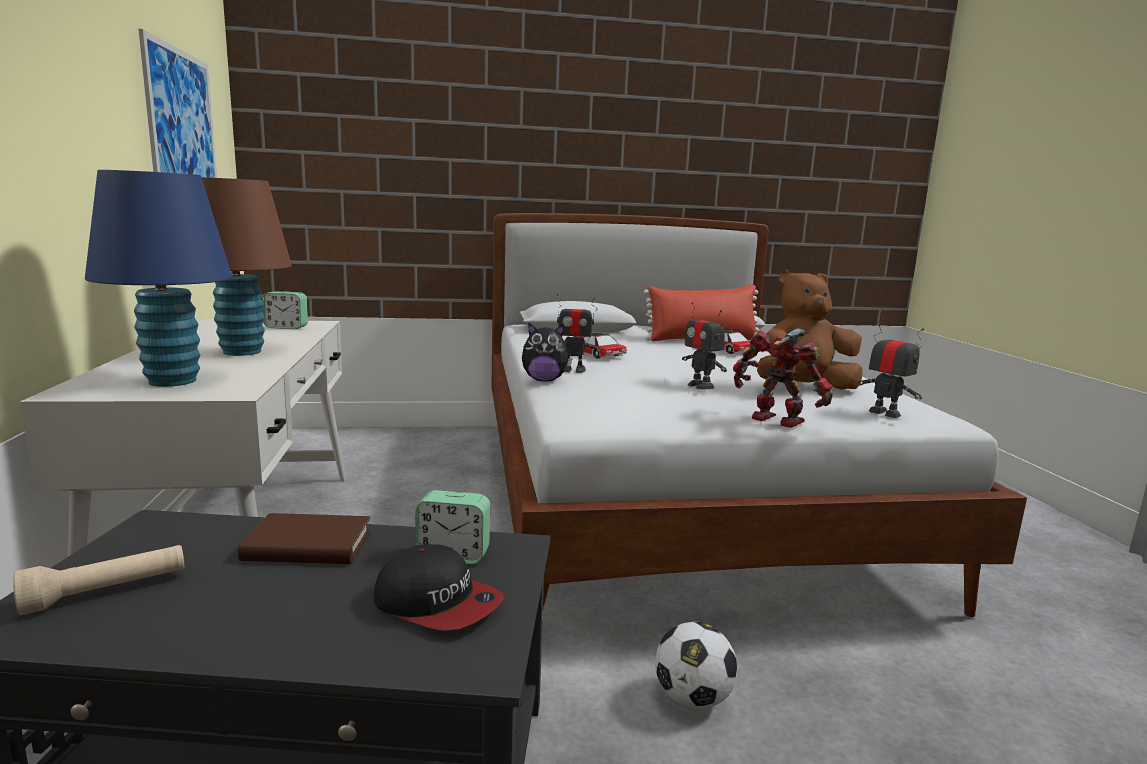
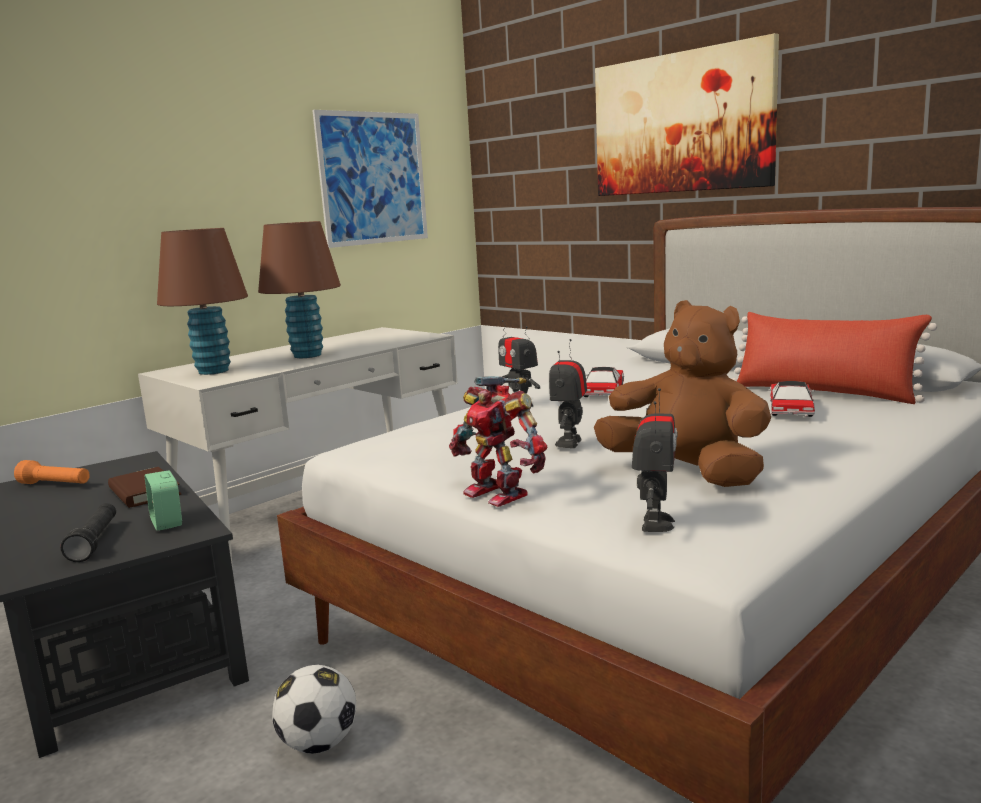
camera: 55 degrees right, 0 degrees up
(107, 592) = (55, 485): beige flashlight -> orange flashlight
(172, 381) = (213, 371): blue table lamp -> brown table lamp
(286, 327) = (399, 338): alarm clock -> none
(438, 603) = (95, 542): cap -> black flashlight
(508, 133) = (681, 123): none -> picture
(544, 380) = (466, 410): plush toy -> none
(776, 421) = (499, 493): toy robot -> toy robot turned 135 degrees clockwise

